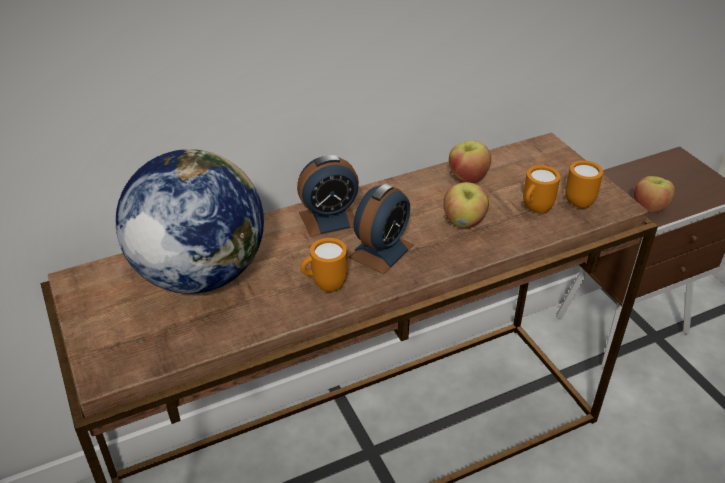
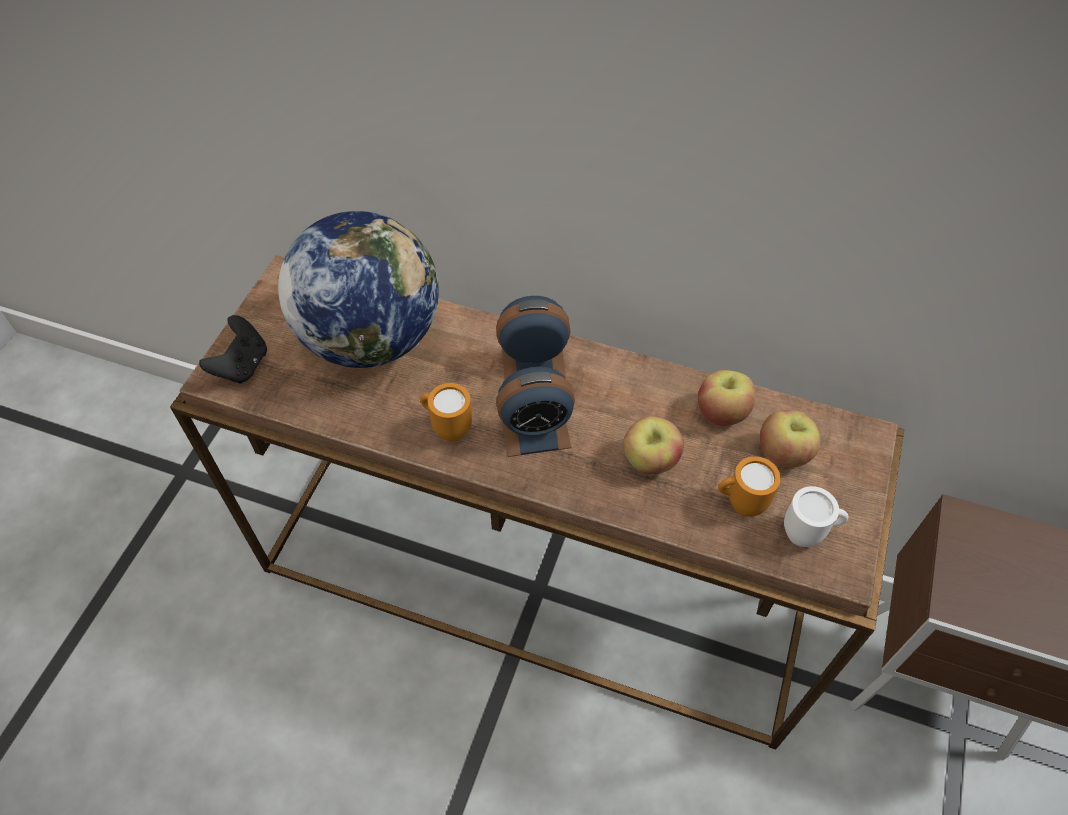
camera: 45 degrees right, 15 degrees up
(116, 352) = (242, 365): none -> black game controller
(329, 219) = (533, 361): alarm clock -> alarm clock turned 150 degrees clockwise
(582, 201) = (808, 533): orange mug -> white mug
(649, 207) = (980, 595): apple -> apple (783, 453)

